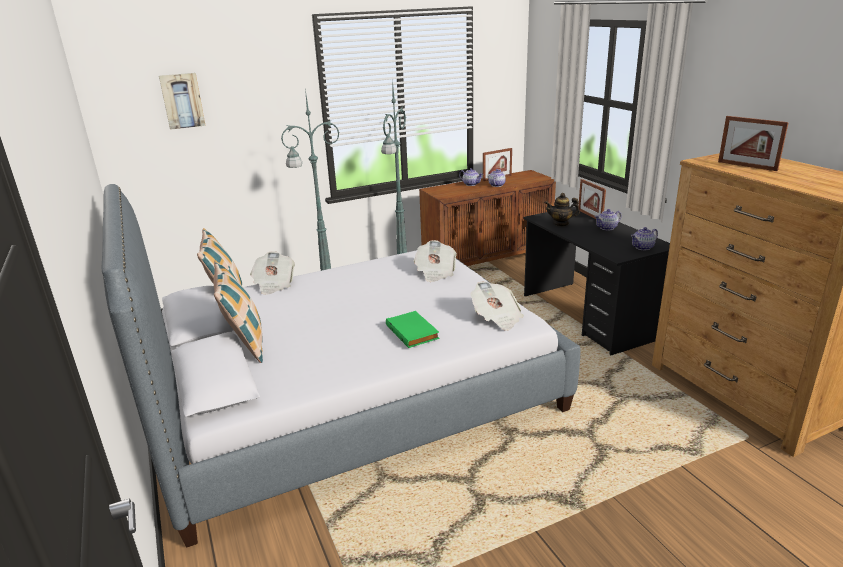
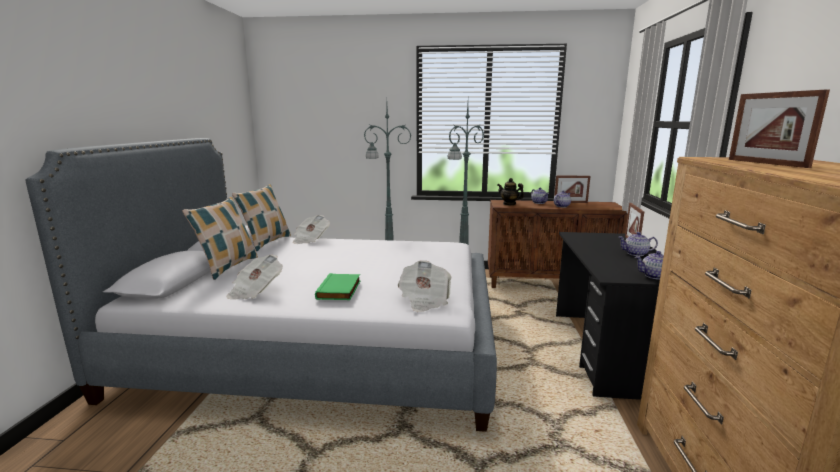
camera: 30 degrees right, 10 degrees down
(182, 100) = (314, 104): picture -> none
(435, 272) = (431, 257): newspaper -> newspaper (255, 291)
(561, 223) = (588, 242): teapot -> teapot (509, 204)

